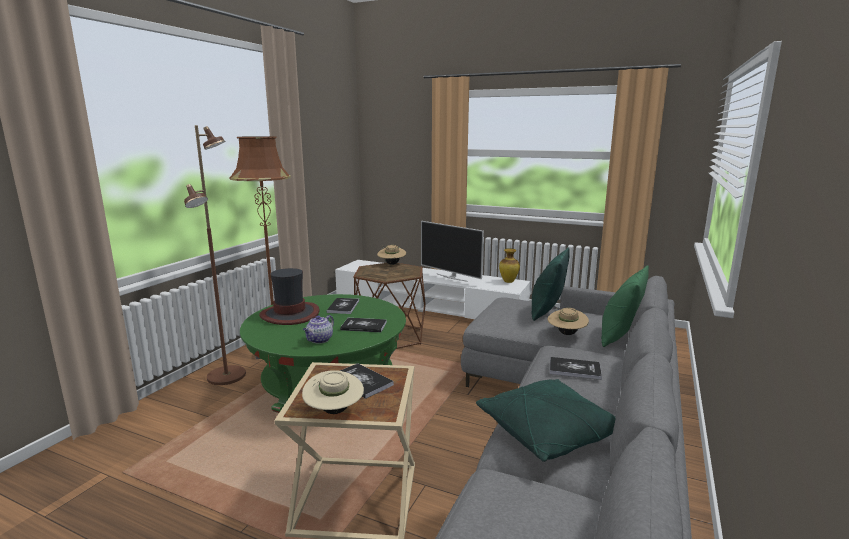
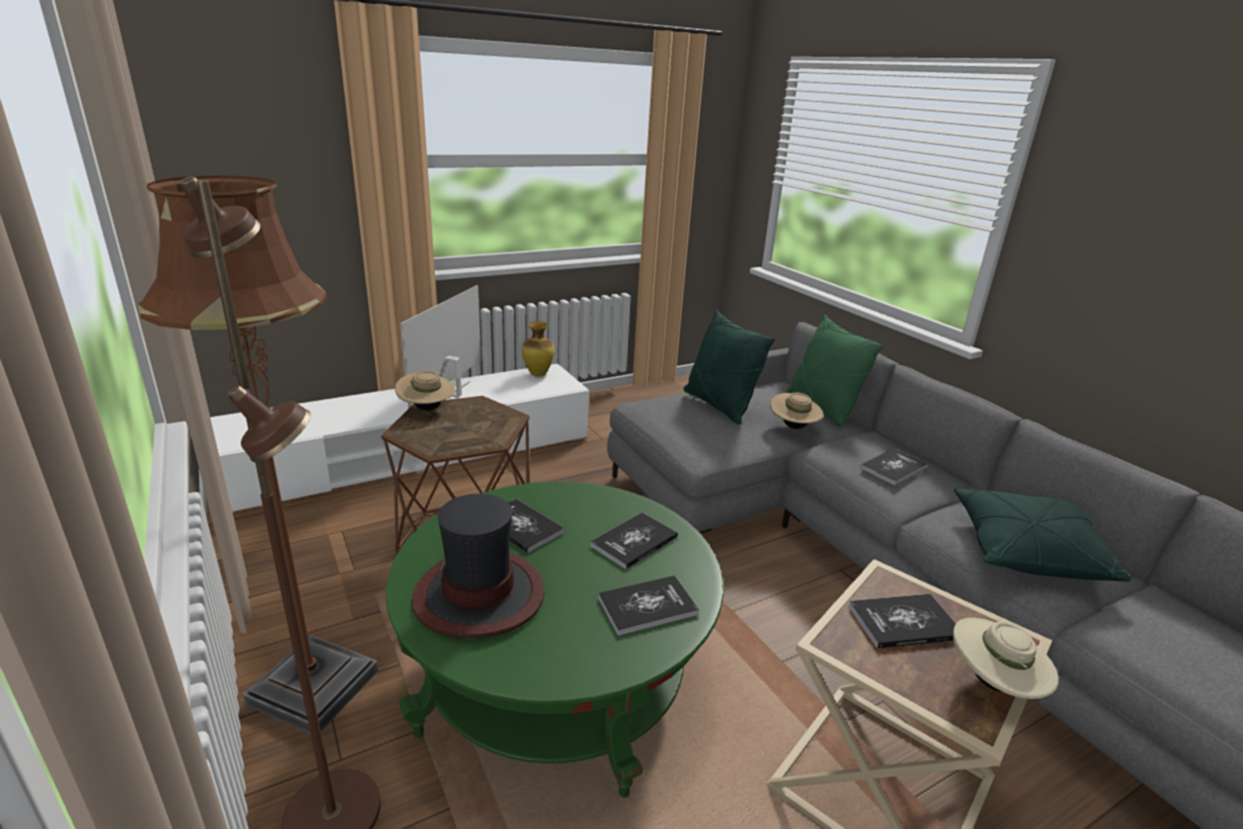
camera: 55 degrees left, 10 degrees up
(319, 340) = (647, 606): teapot -> book
(452, 277) = (453, 395): television -> television turned 120 degrees clockwise

